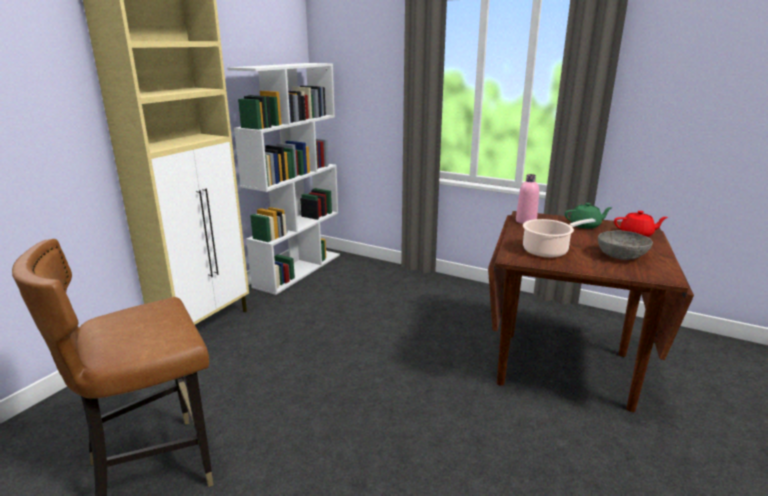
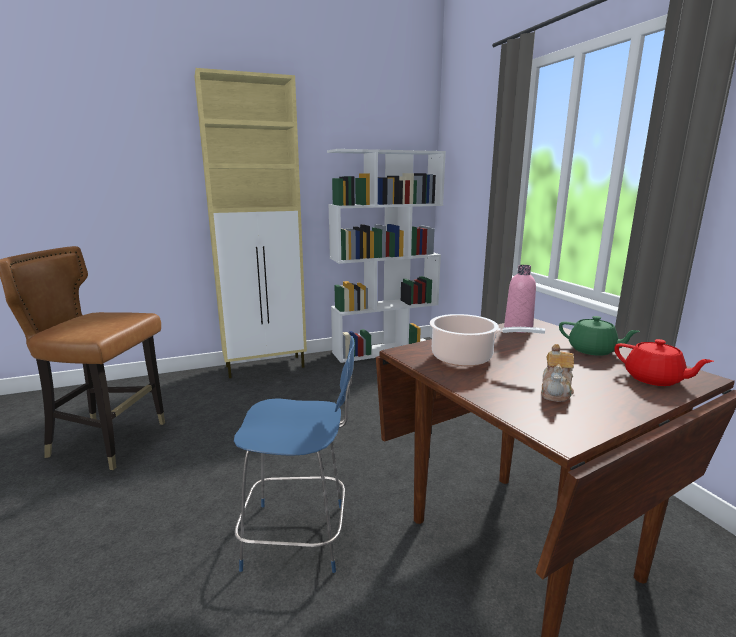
camera: 40 degrees right, 5 degrees down
(451, 434) = (300, 536): none -> blue chair
(621, 256) = (556, 392): grey bowl -> teapot

